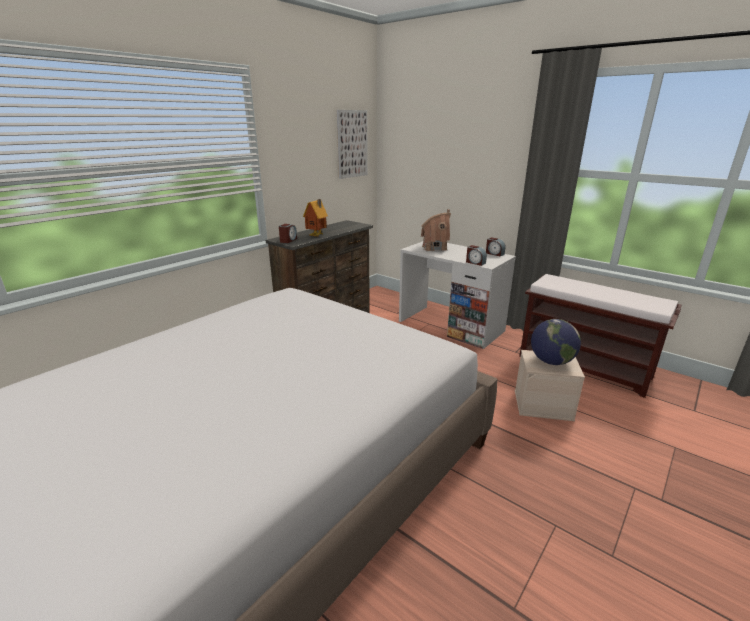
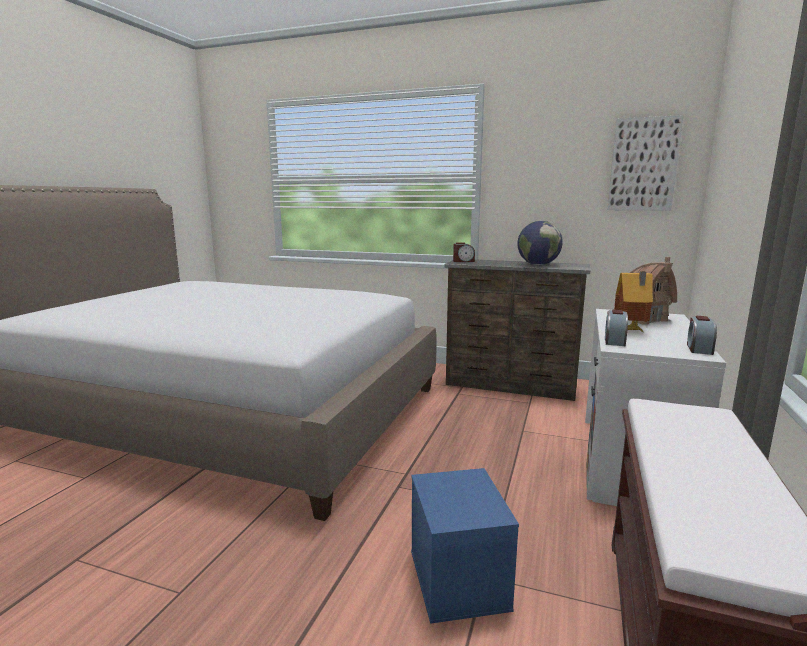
camera: 70 degrees right, 10 degrees down
(317, 236) = (496, 264): toy house -> toy house (630, 331)
(543, 404) = (459, 580): beige storage box -> blue storage box
(551, 361) = (462, 496): globe -> globe (538, 265)

